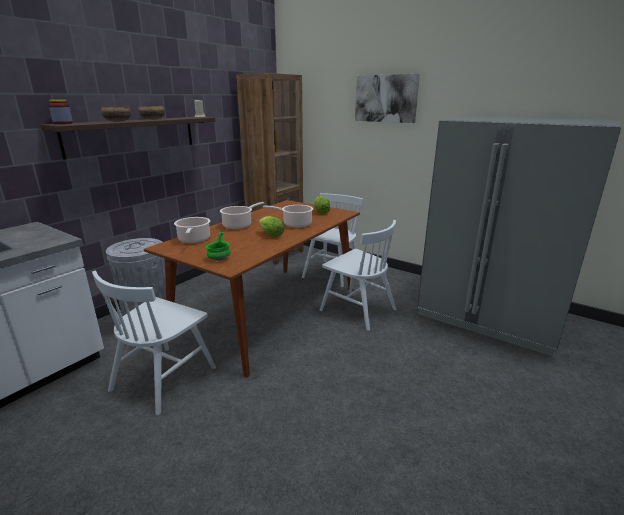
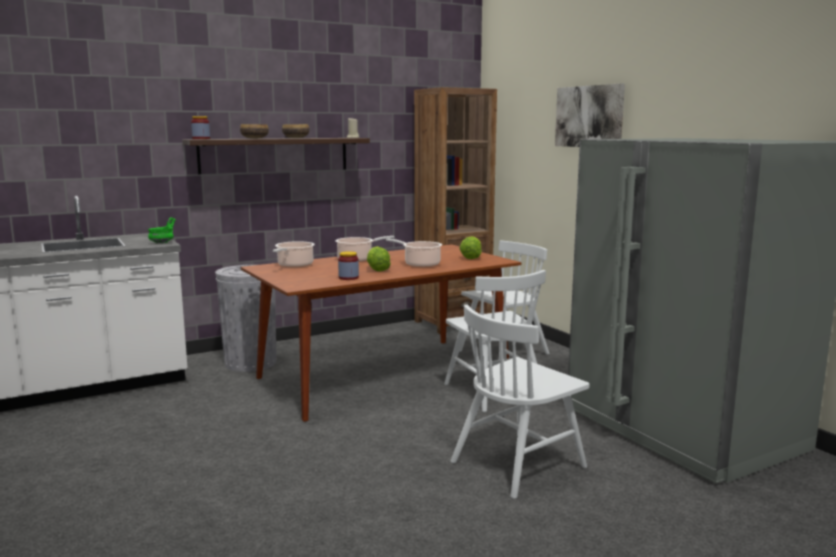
camera: 25 degrees right, 10 degrees down
(164, 378) = (227, 406): white chair -> white chair (518, 464)
(219, 258) = (296, 280): green bowl -> green bowl (162, 243)
(261, 248) = (348, 278): none -> jar

